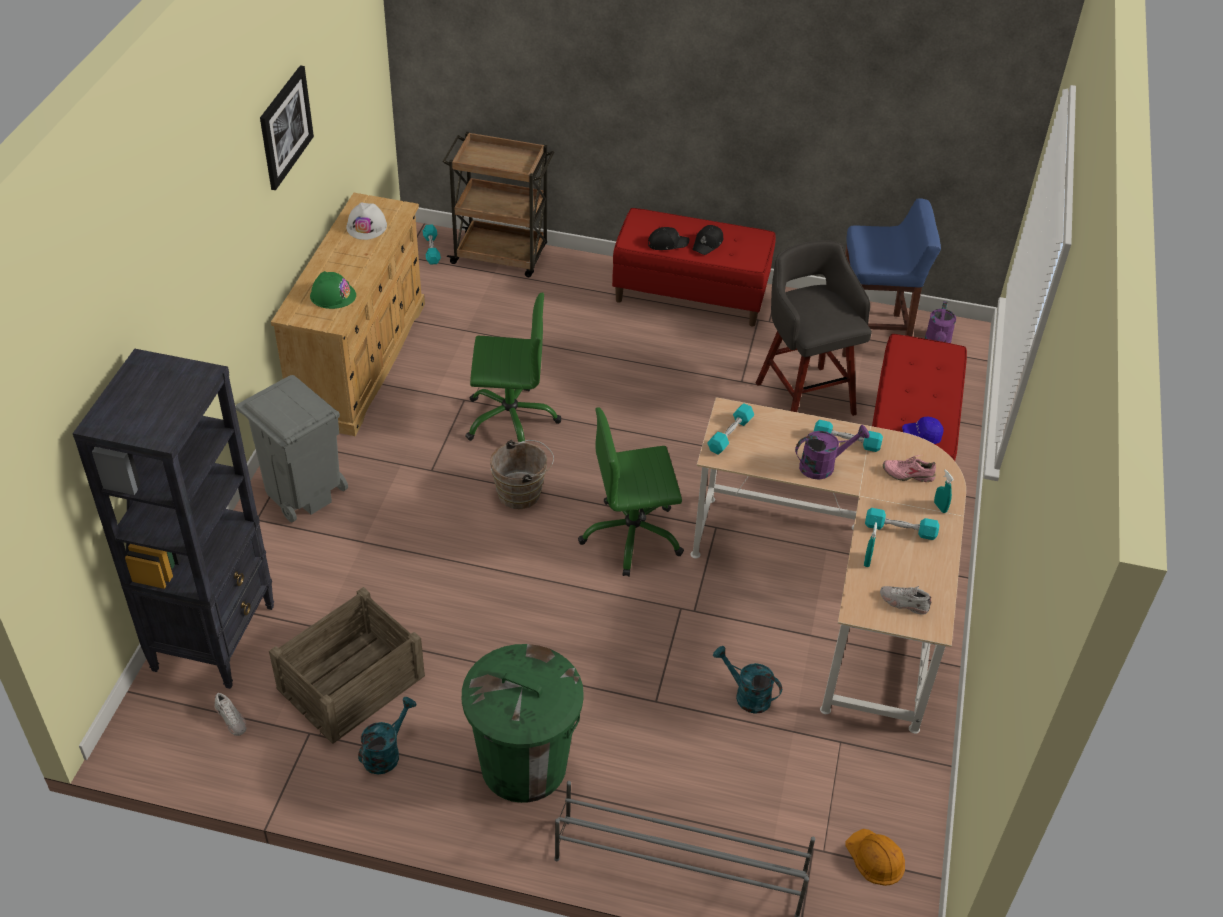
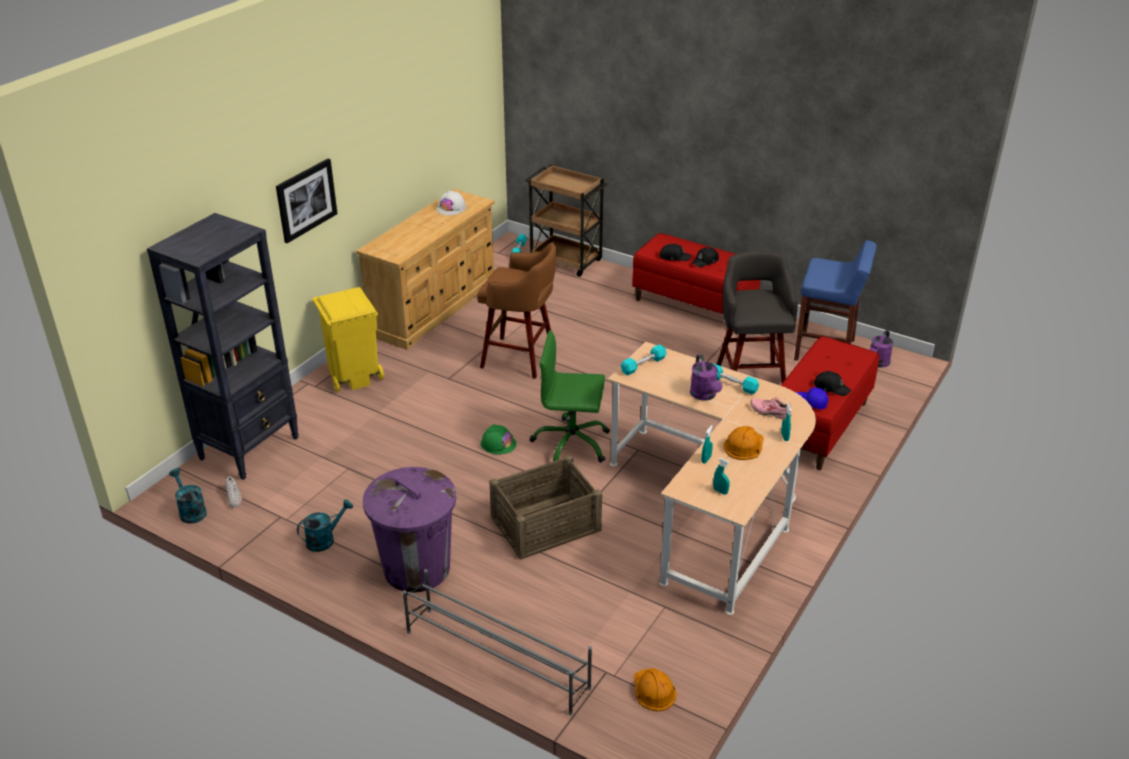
camera: 20 degrees right, 10 degrees down
(285, 127) = (388, 116): picture -> picture (306, 200)
(302, 492) = (353, 376): grey trash can -> yellow trash can
(333, 295) = (405, 242): green hard hat -> green hard hat (498, 443)
(352, 682) = (325, 493): crate -> crate (546, 524)
(510, 419) = (520, 358): green office chair -> brown stool
(523, 493) = (505, 403): brown bucket -> none
(524, 765) = (416, 568): green trash can -> purple trash can
(746, 695) = (606, 560): turquoise watering can -> turquoise watering can (190, 511)
(823, 466) = (705, 395): purple watering can -> purple watering can turned 75 degrees clockwise
(900, 530) = (744, 445): turquoise dumbbell -> orange hard hat
(903, 603) = (720, 491): white shoe -> turquoise spray bottle
(935, 408) = (831, 387): none -> black cap

